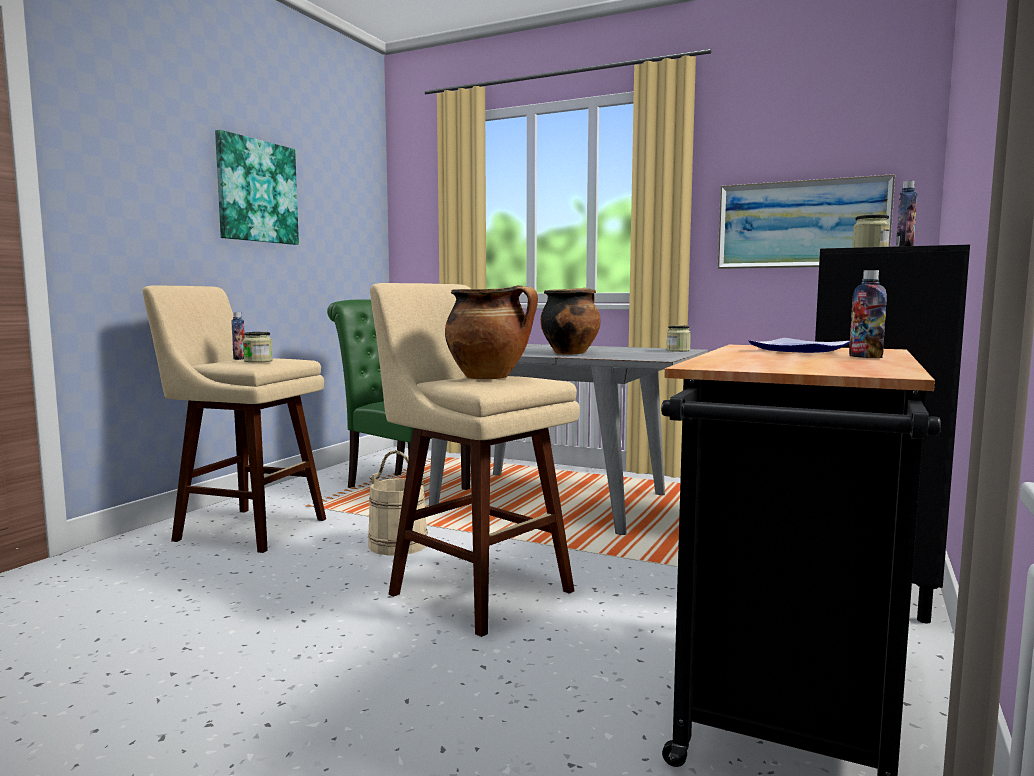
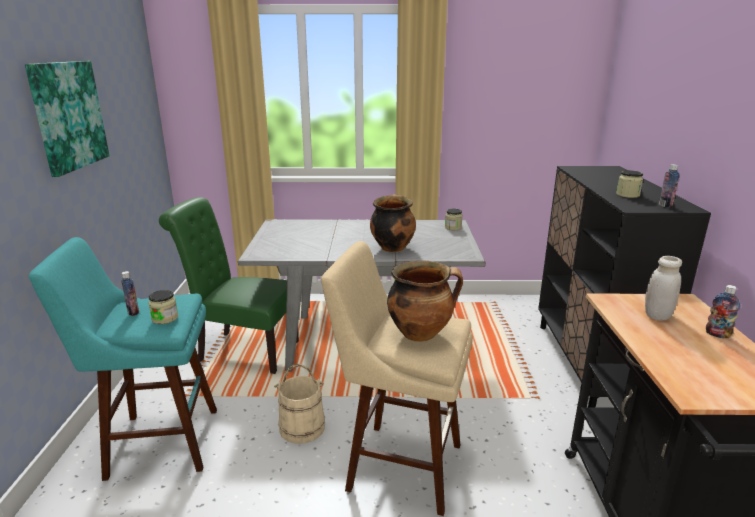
camera: 25 degrees left, 15 degrees up
(245, 529) = (157, 442): beige stool -> turquoise stool
(799, 350) = (657, 315): plate -> white jar
(801, 224) = (516, 121): picture -> none

